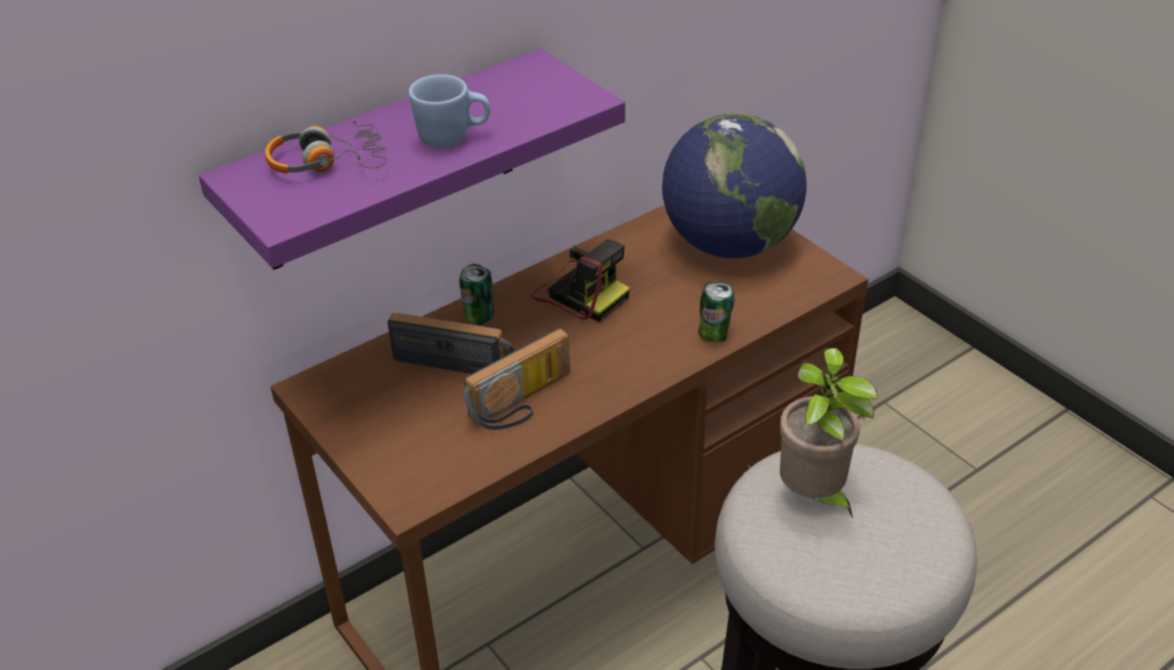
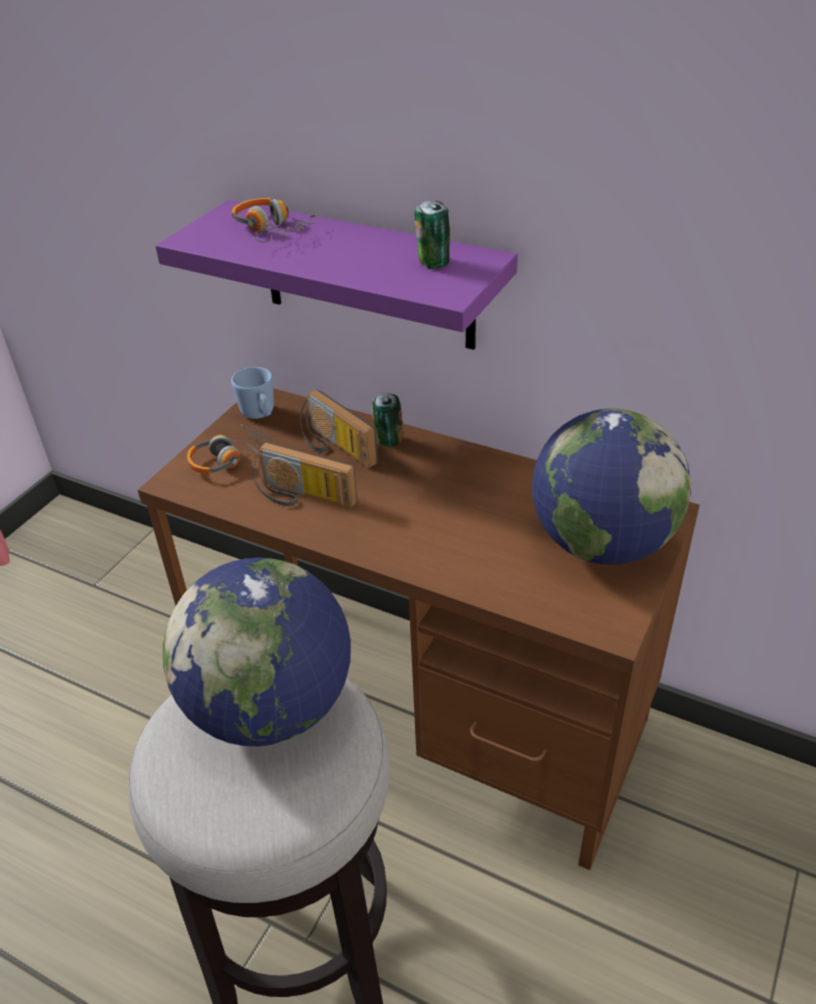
camera: 65 degrees right, 0 degrees up
(409, 440) = (232, 459): none -> headphones
(453, 138) = (338, 260): blue mug -> blue mug (260, 415)
(456, 358) = (334, 447): radio -> radio turned 150 degrees clockwise
(580, 293) = (456, 479): camera -> none
(714, 335) = (457, 575): can -> can (433, 263)
(814, 497) = (270, 707): potted plant -> globe

